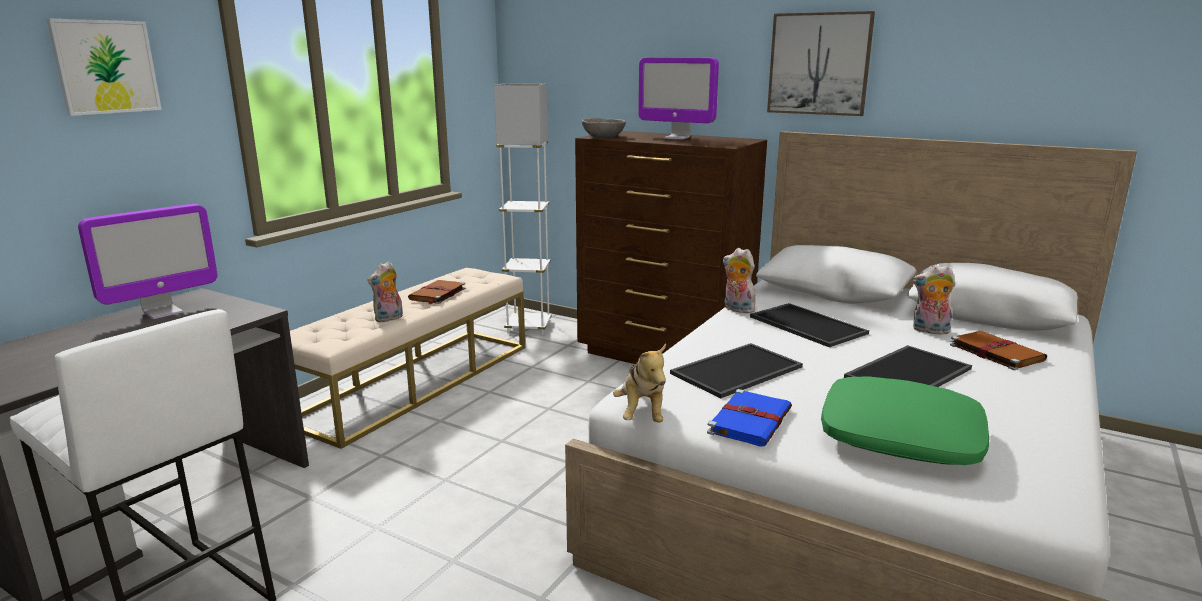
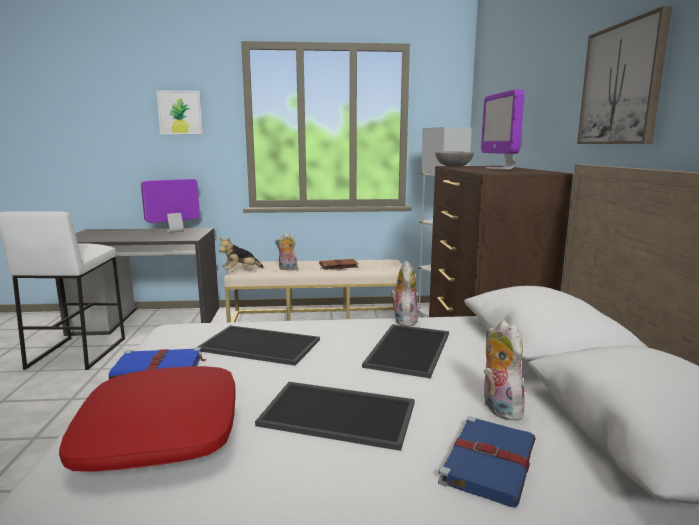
camera: 55 degrees right, 5 degrees down
(163, 312) = (174, 231): monitor -> monitor turned 135 degrees clockwise
(642, 414) = (150, 336): plush toy -> plush toy (240, 271)
(900, 437) = (161, 433): green pillow -> red pillow
(994, 352) = (489, 461): brown book -> blue book

